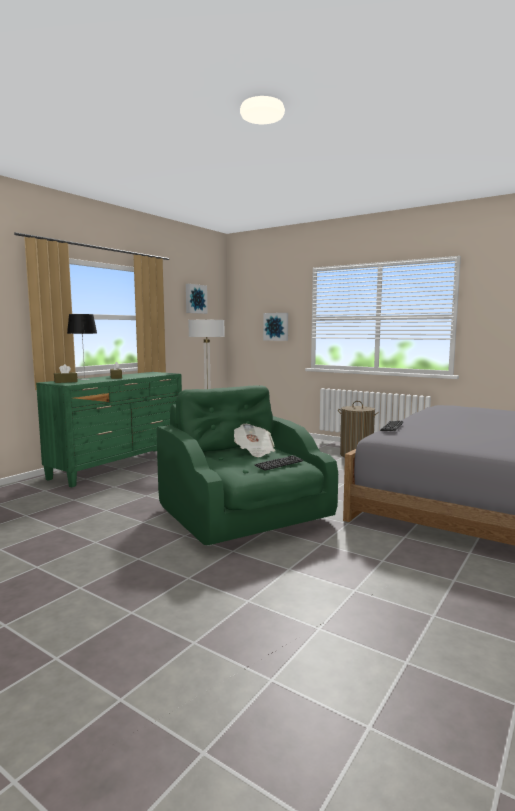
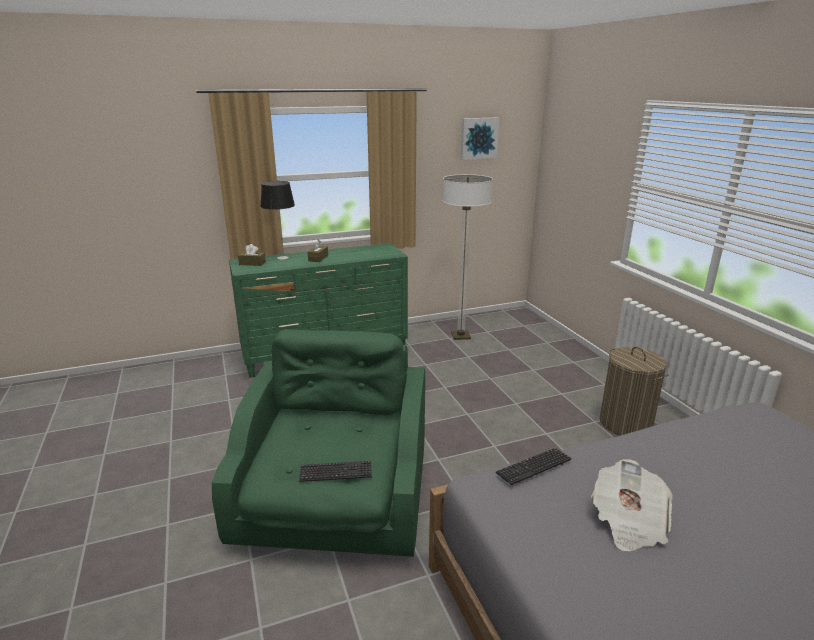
camera: 35 degrees right, 15 degrees up
(254, 451) = (348, 430): newspaper -> newspaper (628, 522)
(276, 326) = (588, 187): picture -> none

